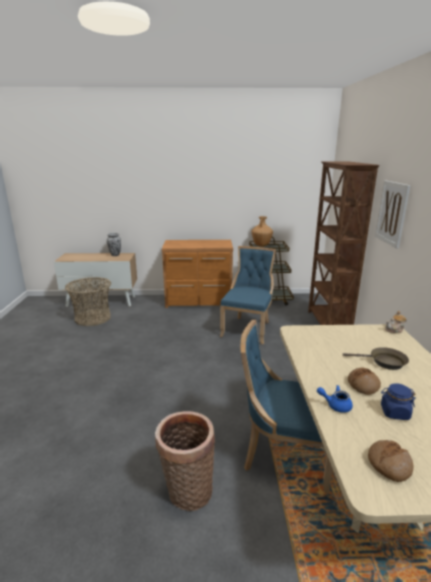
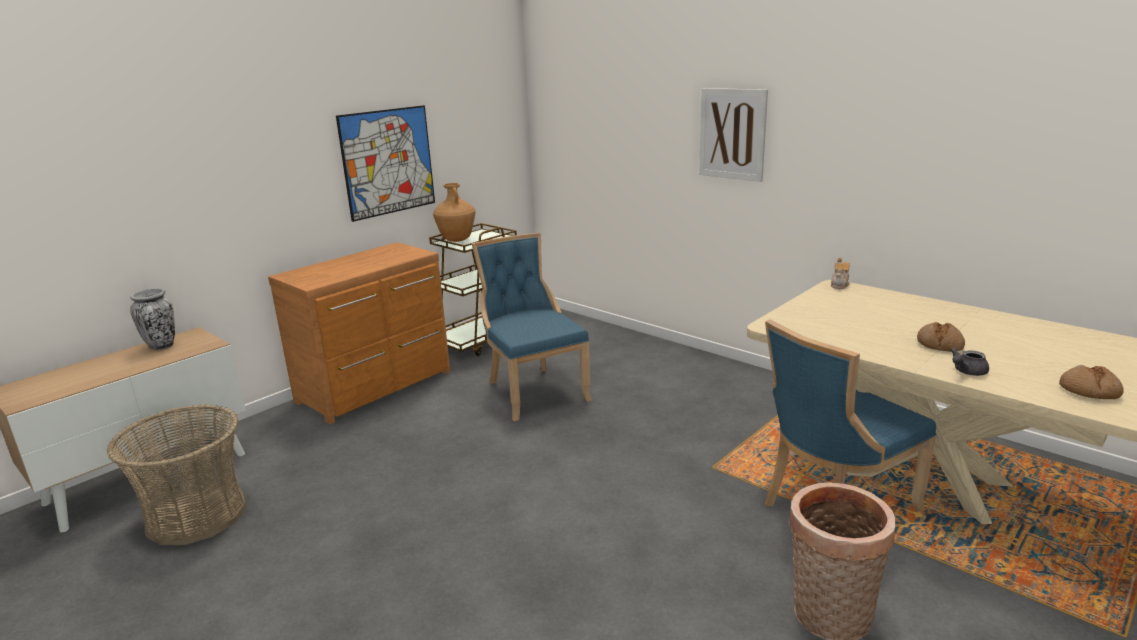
camera: 45 degrees left, 0 degrees up
(233, 200) = (388, 162): none -> picture
(327, 324) = (620, 338): brown bookcase -> none
(335, 405) = (966, 372): blue teapot -> grey teapot
(384, 362) = (903, 317): brown frying pan -> none
(394, 412) = (1004, 353): blue jar -> none

